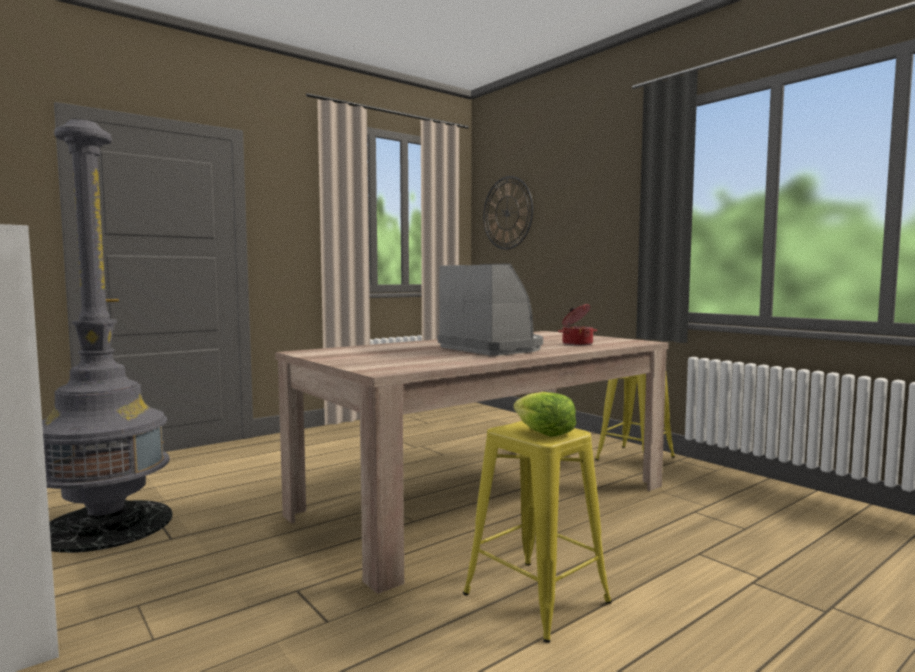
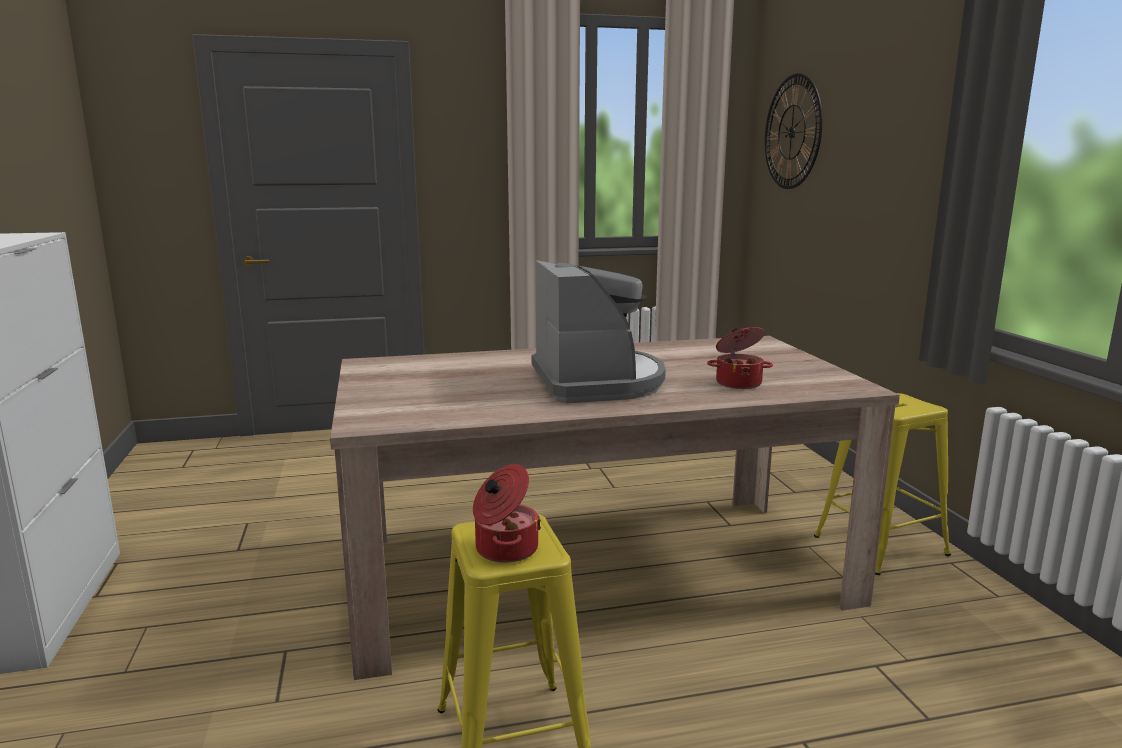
camera: 25 degrees right, 10 degrees up
(107, 525) = (202, 519): grey floor lamp -> none
(543, 433) = (504, 549): lettuce -> cooking pot

